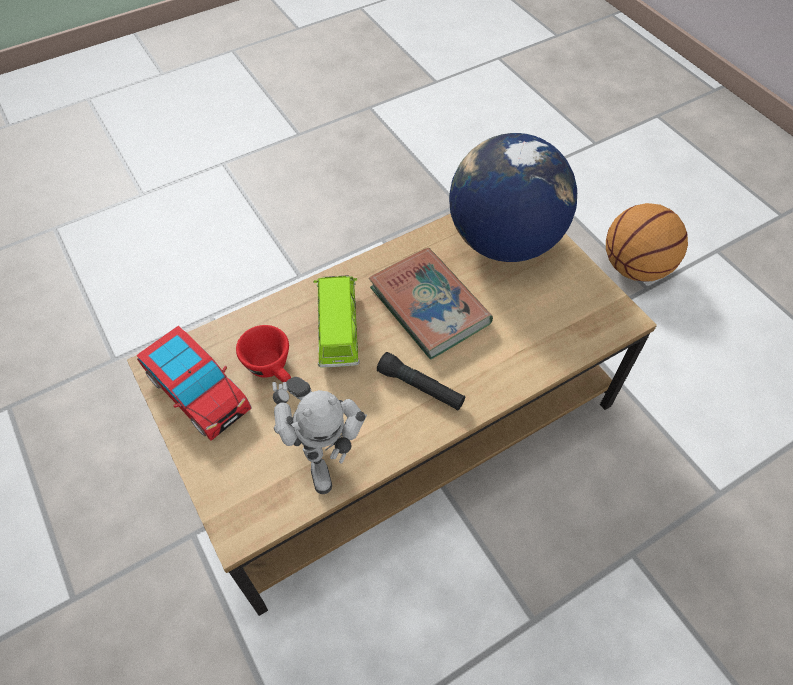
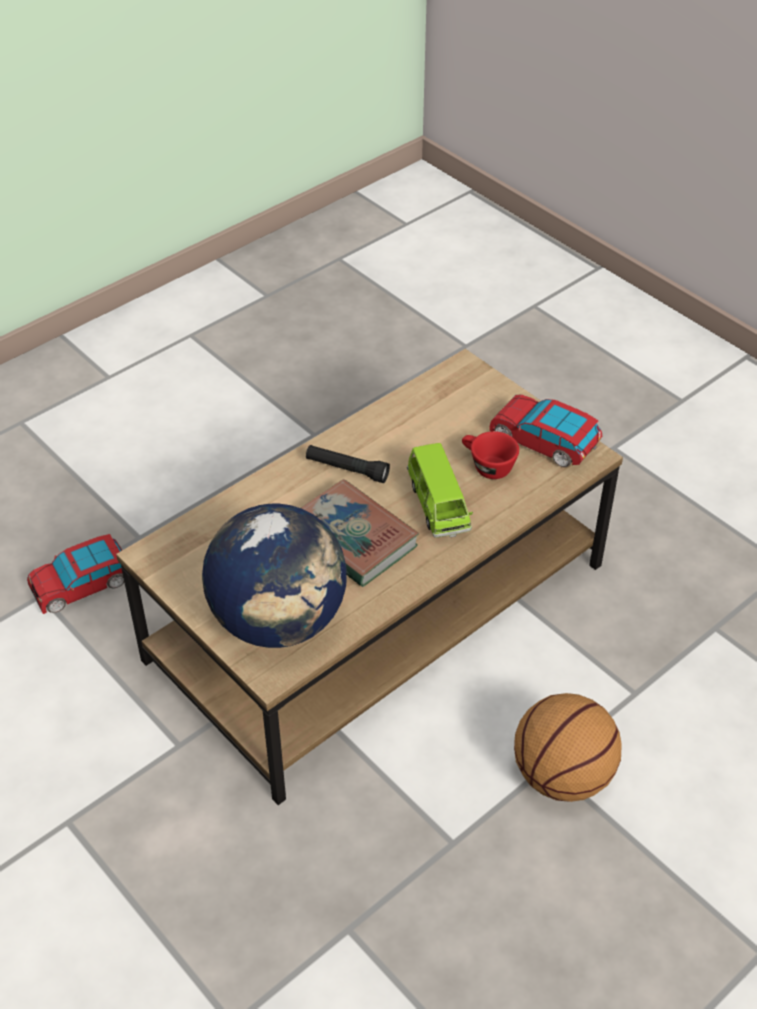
camera: 170 degrees right, 10 degrees down
(321, 451) = (420, 416): toy robot -> none
(635, 268) = (79, 852): basketball -> basketball (561, 775)
(681, 499) = (82, 585): none -> toy car

